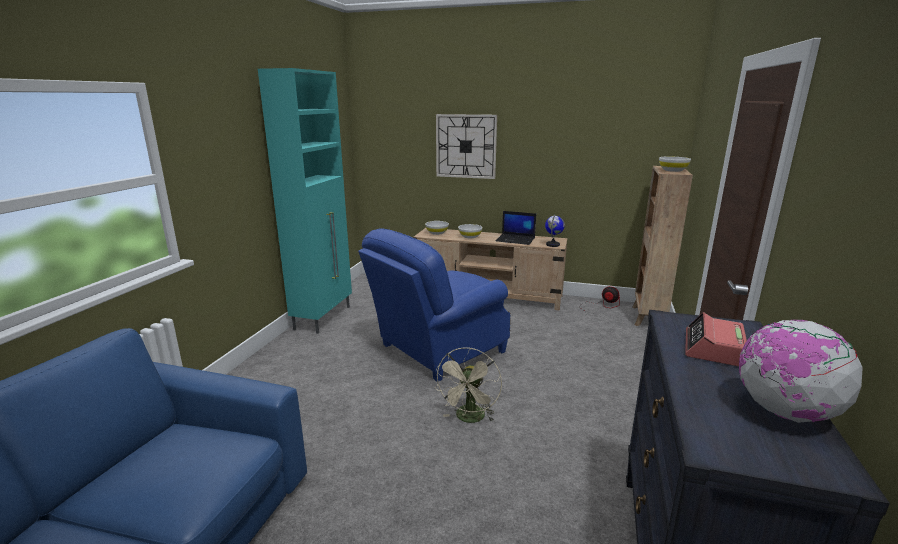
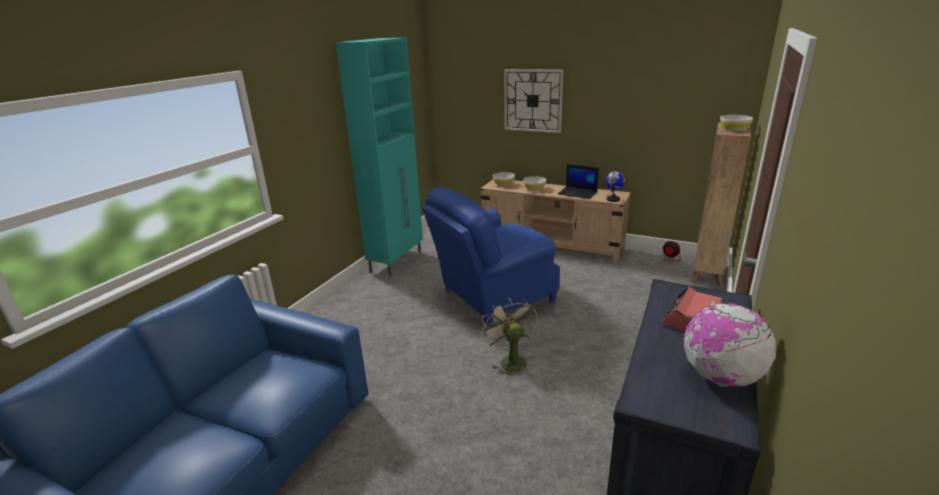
camera: 10 degrees right, 5 degrees up
(469, 419) = (510, 360): beige fan -> beige fan turned 135 degrees clockwise

